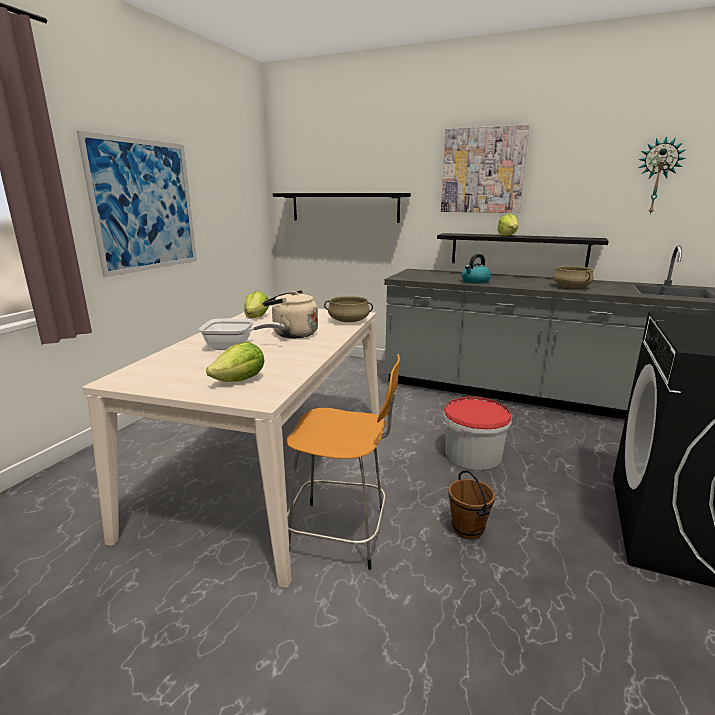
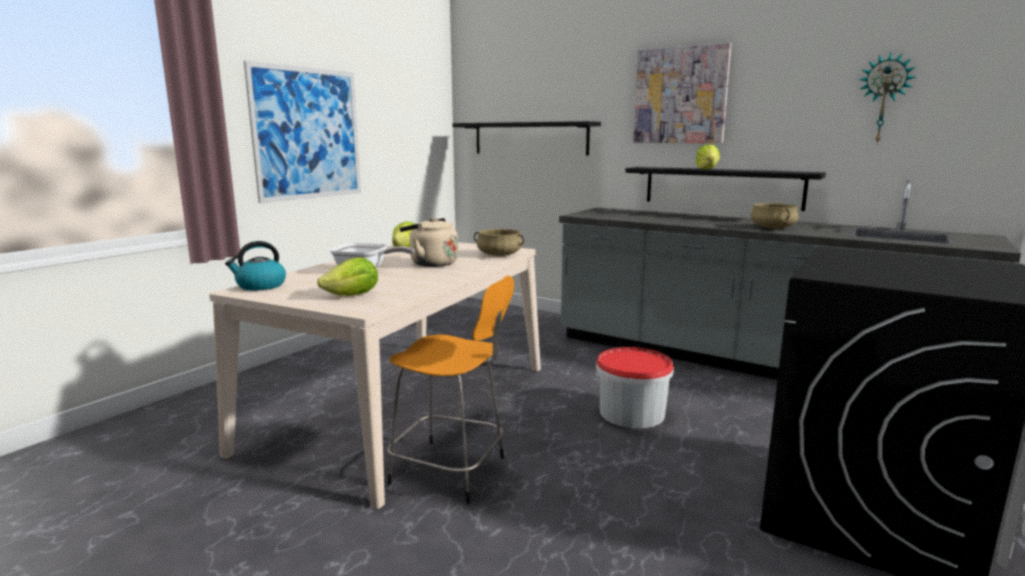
camera: 10 degrees right, 5 degrees down
(468, 529) = (591, 480): brown bucket -> none
(475, 281) = (661, 220): kettle -> kettle (260, 286)

